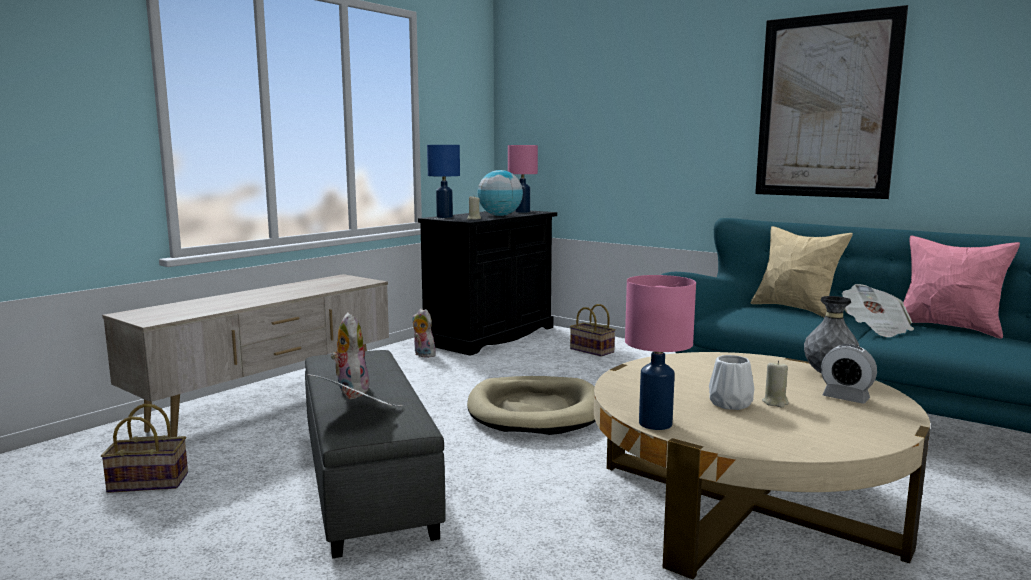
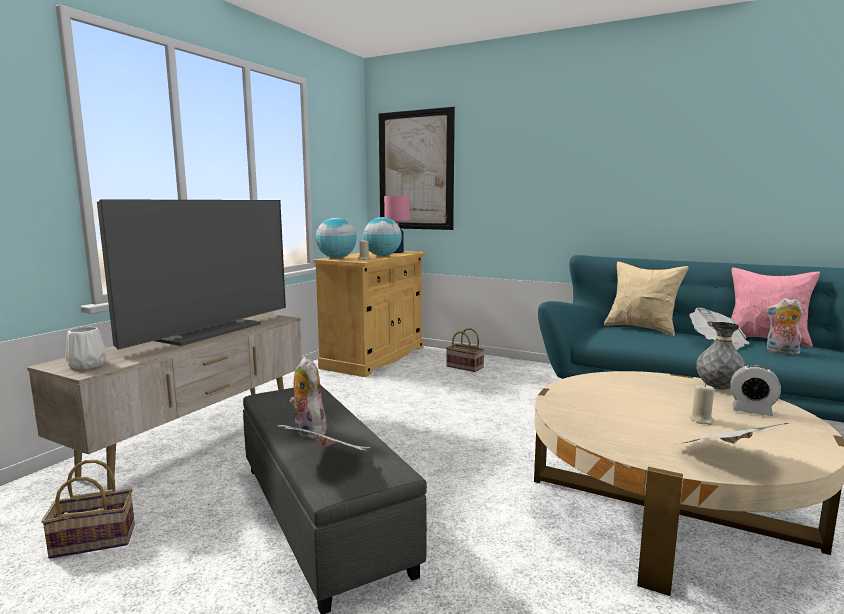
camera: 10 degrees left, 0 degrees up
(284, 290) = (208, 331): none -> television
(423, 355) = (323, 379): plush toy -> plush toy (781, 352)
(445, 217) = (336, 258): blue table lamp -> globe
(491, 335) = (374, 357): black cabinet -> beige cabinet
(535, 411) = (445, 427): beige dog bed -> none
(654, 424) = (621, 451): pink table lamp -> none
(729, 404) = (666, 424): white vase -> white vase (86, 365)
(765, 437) = (725, 458): none -> newspaper
(826, 107) = (655, 165): picture -> picture (415, 170)

